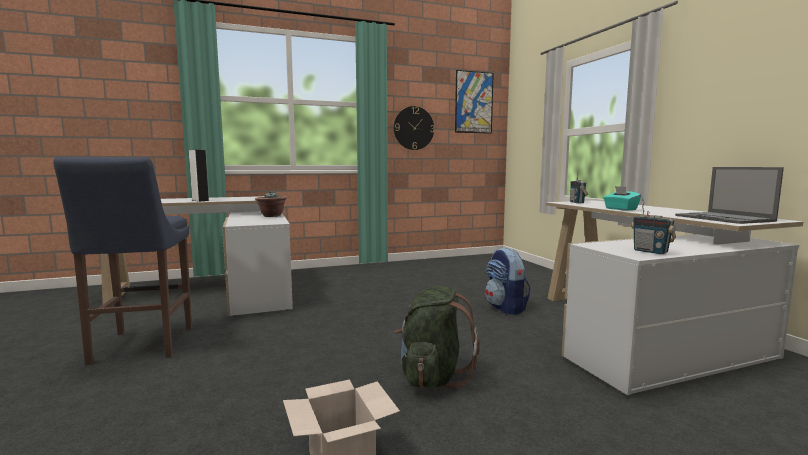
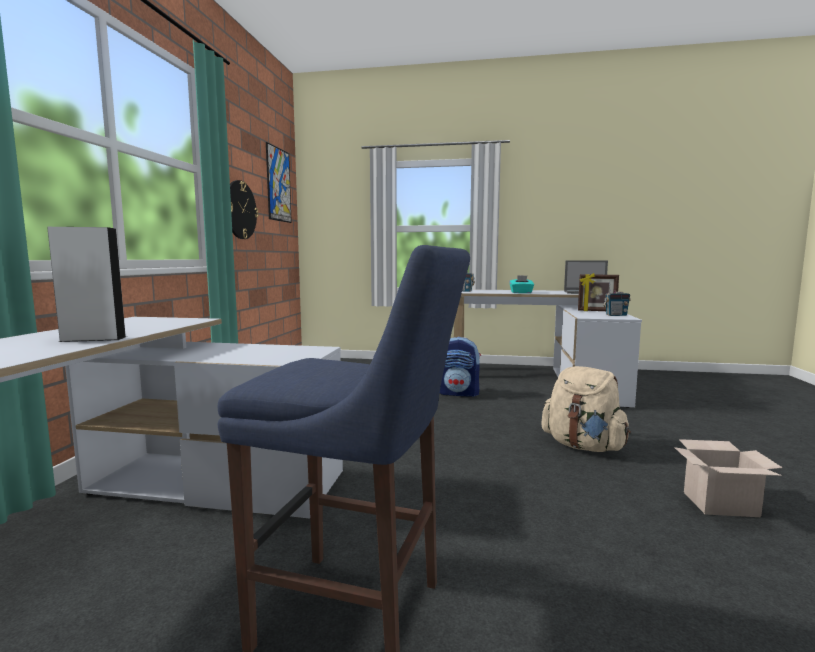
camera: 60 degrees left, 0 degrees up
(271, 216) = (234, 346): potted plant -> none
(433, 377) = (583, 446): green backpack -> beige backpack
(675, 245) = (596, 311): none -> picture frame

